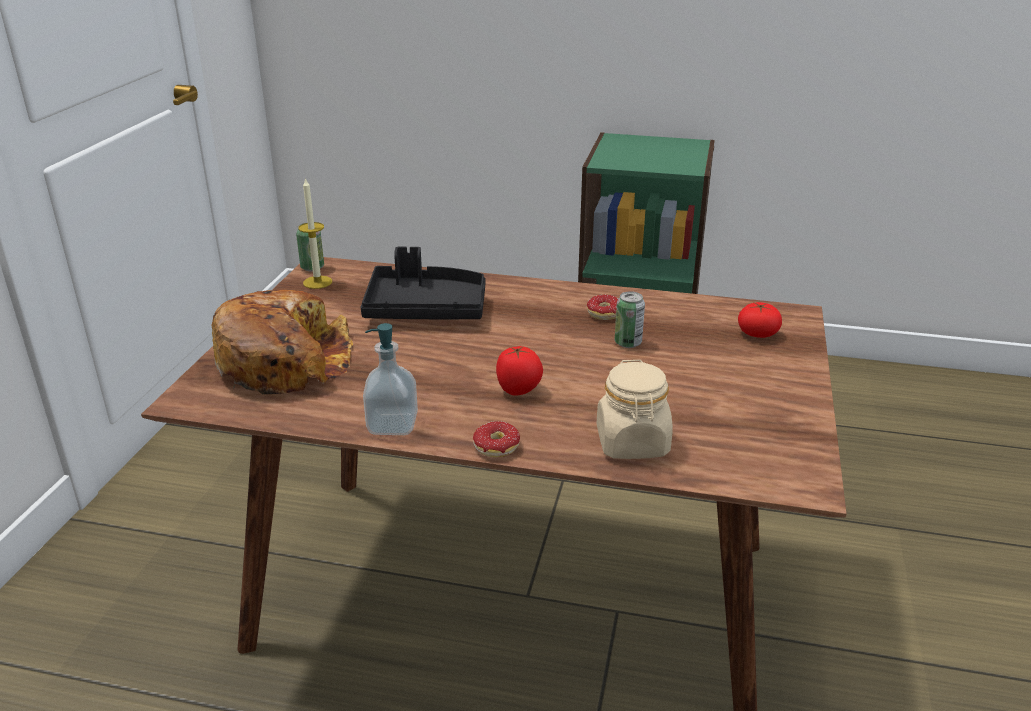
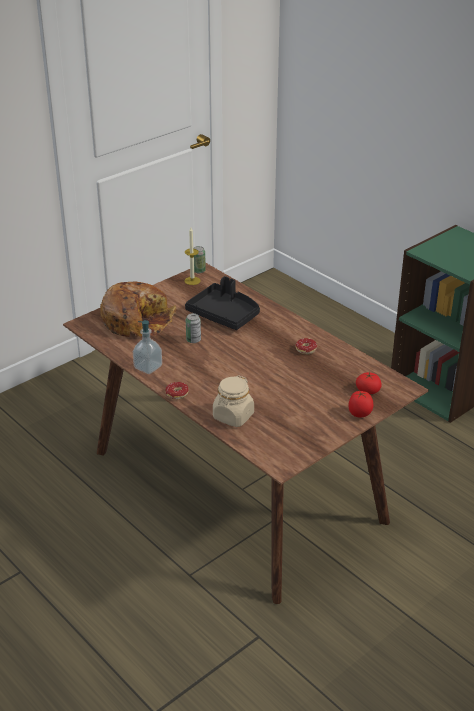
camera: 35 degrees right, 5 degrees up
(519, 390) = (216, 373): tomato -> tomato (360, 414)
(628, 343) = (296, 369): can -> can (193, 340)

